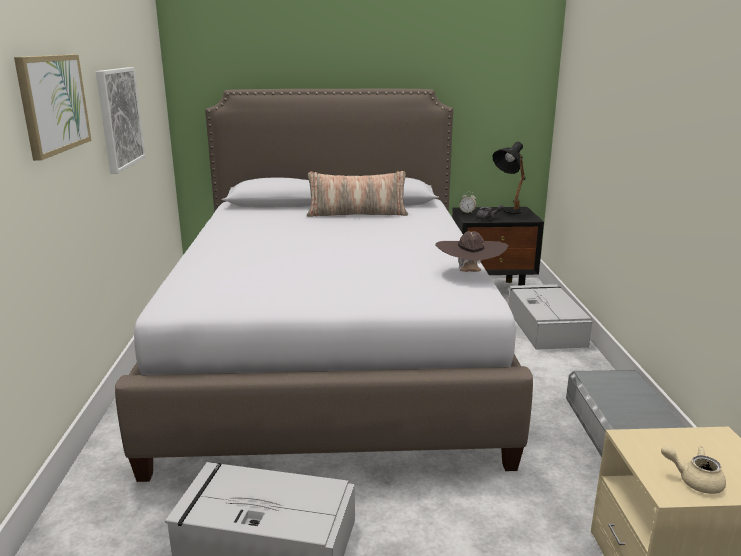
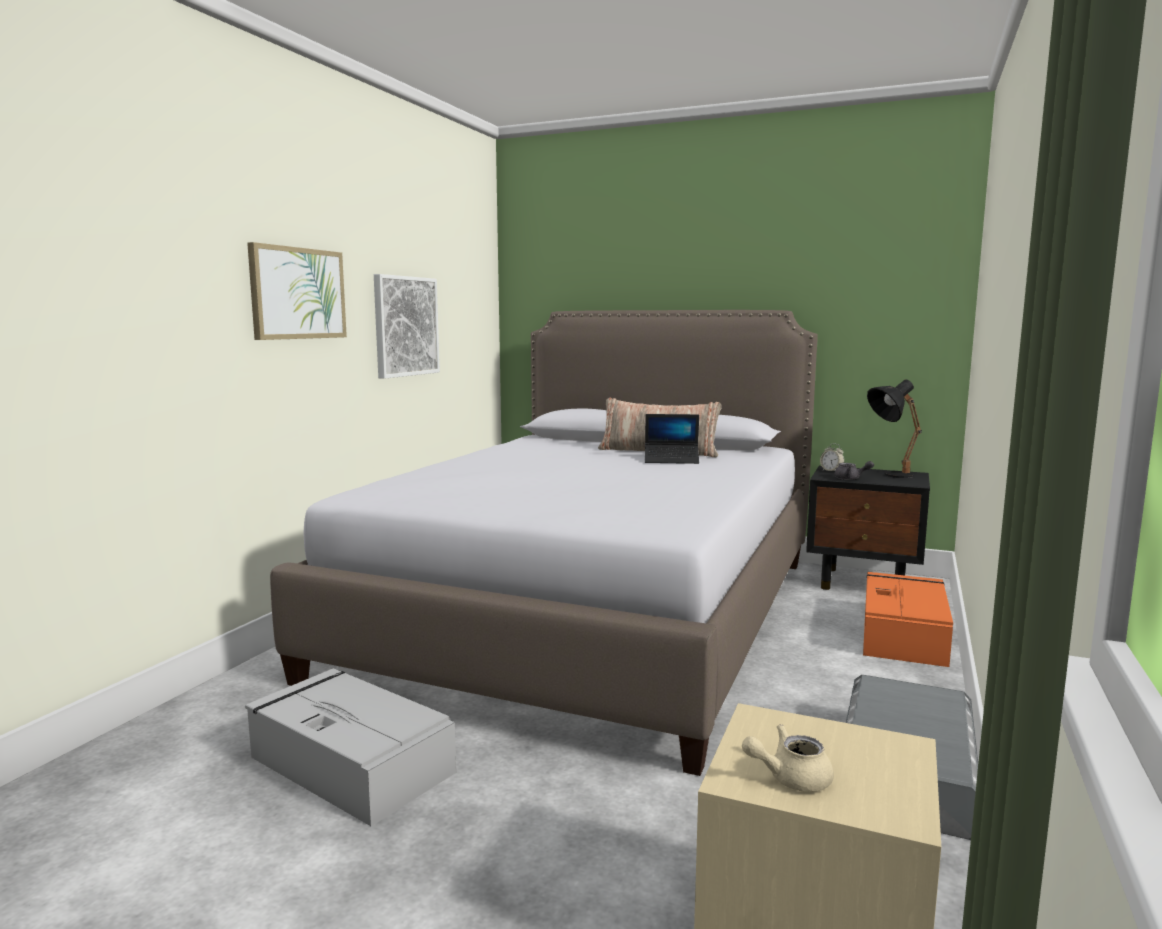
camera: 25 degrees right, 10 degrees down
(379, 222) = (671, 460): none -> laptop
(469, 273) = (701, 508): brown hat -> none
(545, 327) = (903, 633): grey storage box -> orange storage box
(694, 480) = (790, 778): beige teapot -> beige teapot turned 60 degrees counterclockwise

